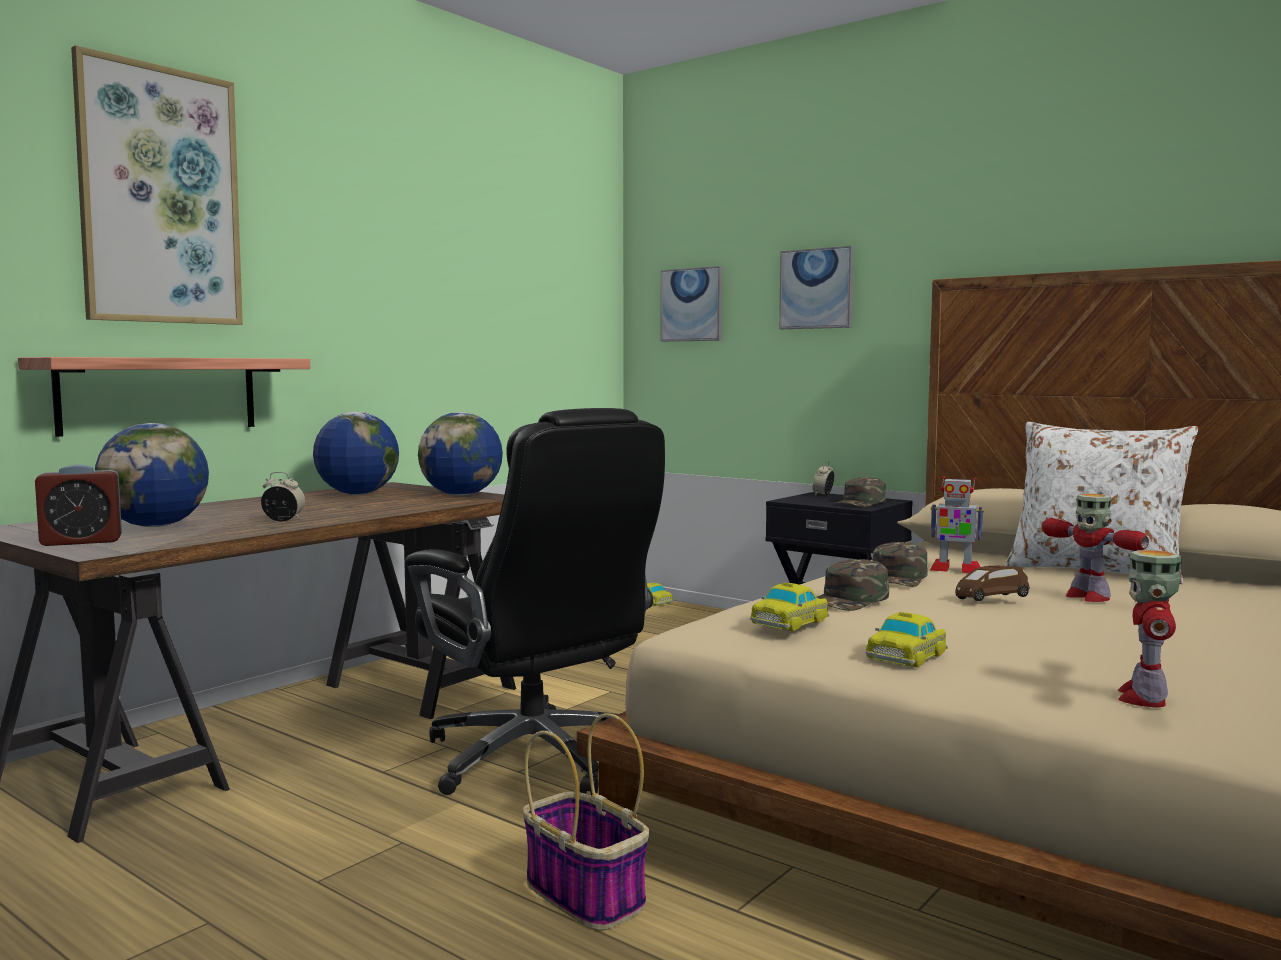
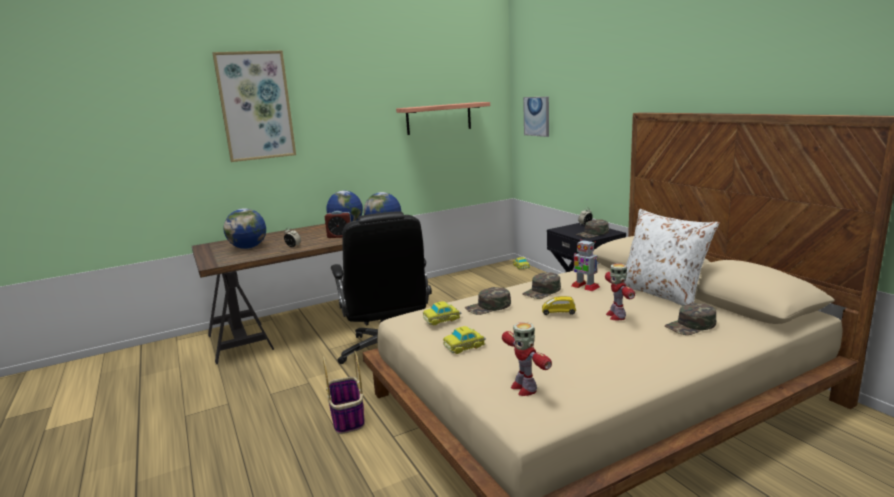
camera: 25 degrees right, 10 degrees up
(81, 541) = (214, 257): alarm clock -> alarm clock (340, 236)
(159, 394) = (264, 187): shelf -> shelf (439, 118)
(816, 288) = (587, 112): picture -> none
(991, 600) = (558, 313): brown toy car -> yellow toy car
(1145, 697) = (524, 388): toy robot -> toy robot turned 75 degrees counterclockwise
(1223, 599) = (691, 326): none -> green cap

